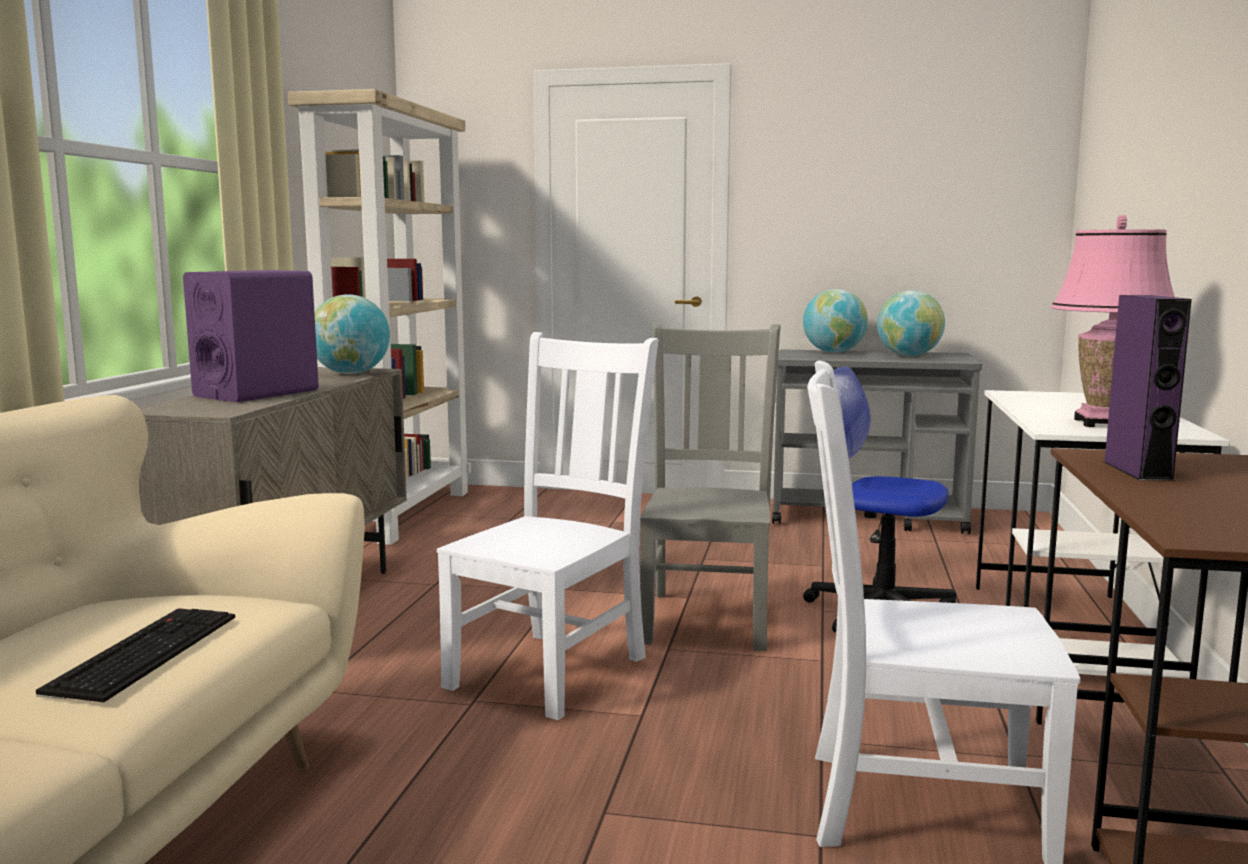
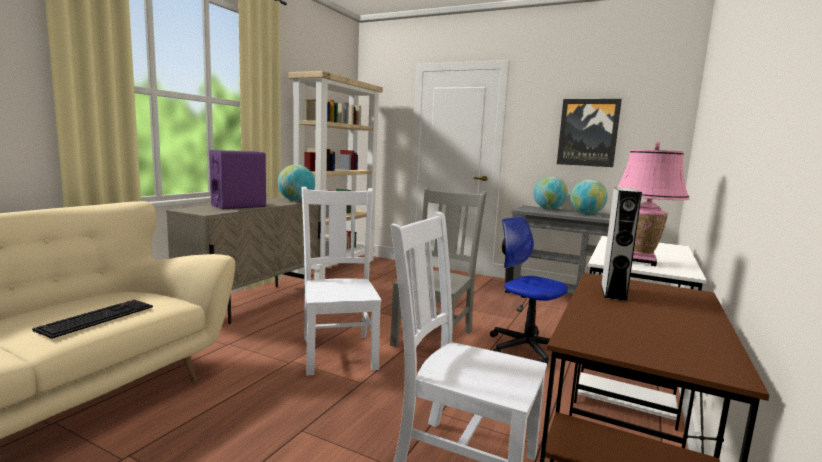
camera: 15 degrees right, 0 degrees up
(552, 670) = (339, 351): white chair -> white chair turned 60 degrees counterclockwise
(892, 202) = (588, 132): none -> picture
(1137, 471) = (613, 292): purple speaker -> grey speaker

